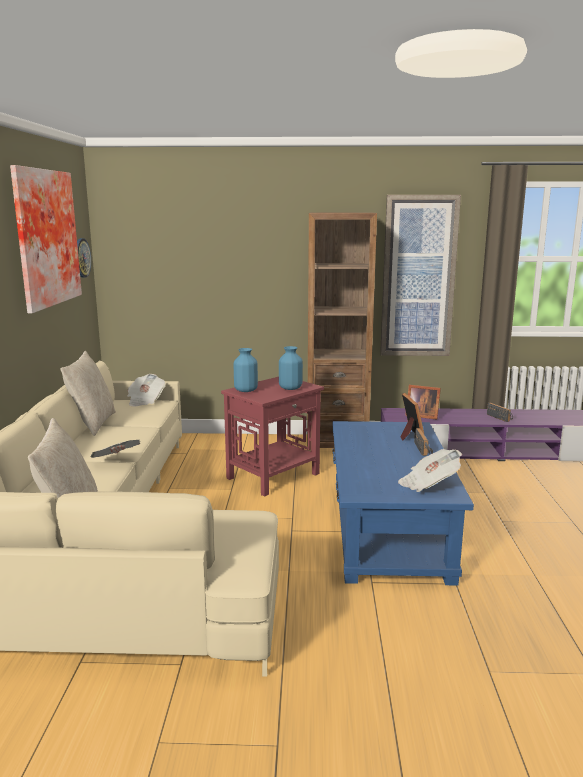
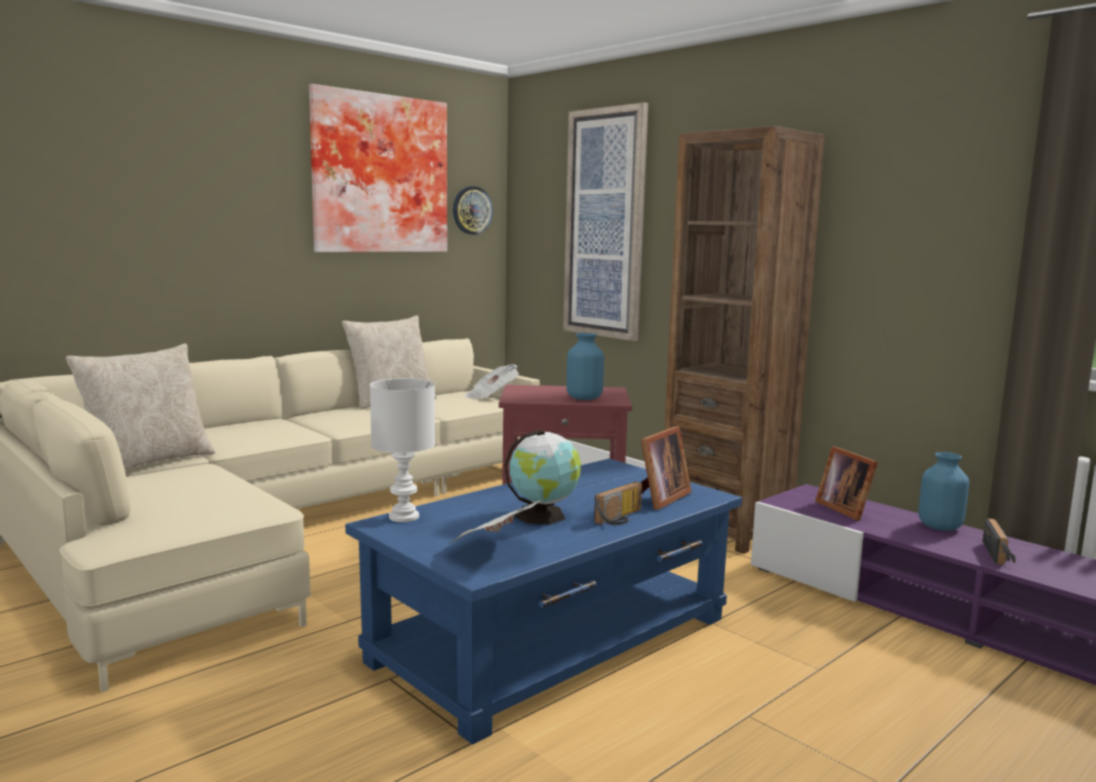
camera: 45 degrees right, 5 degrees down
(116, 462) = (313, 432): newspaper -> none
(246, 390) = (529, 389): blue vase -> blue vase (940, 526)
(352, 486) = (403, 516): none -> white table lamp
(397, 460) = (543, 515): none -> globe
(418, 277) = (905, 253): picture -> picture (605, 224)

